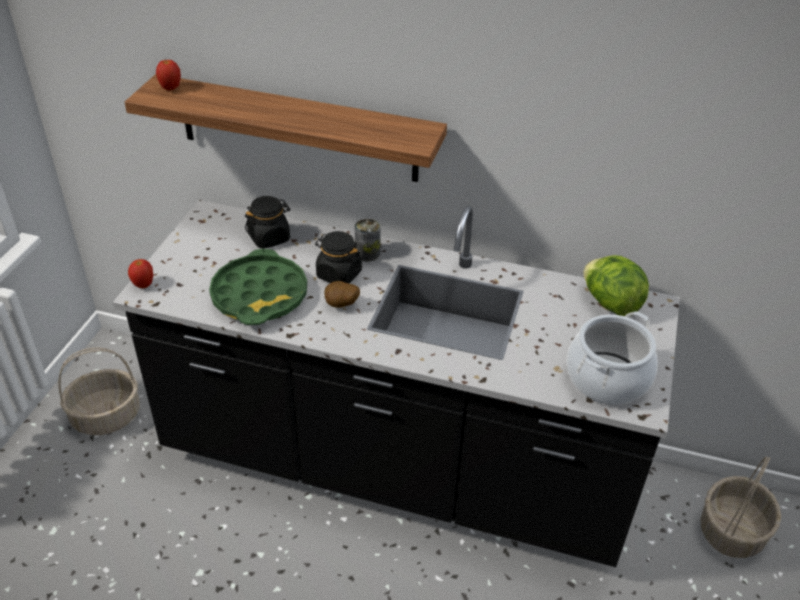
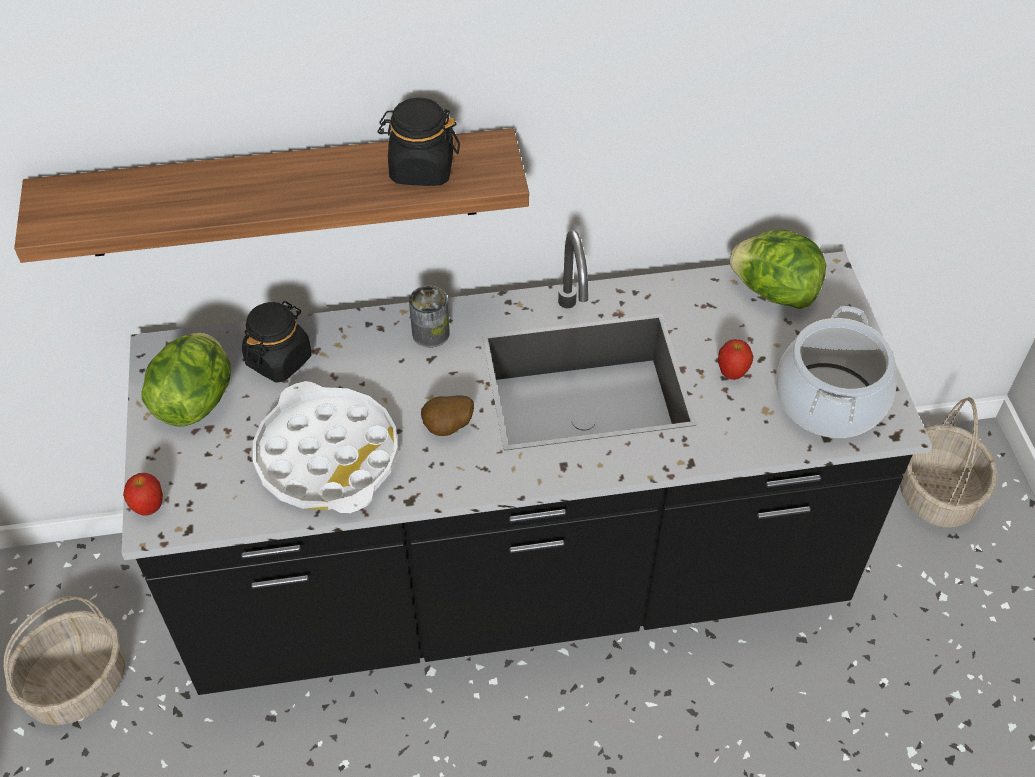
camera: 25 degrees left, 10 degrees up
(171, 88) = (71, 199): apple -> apple (732, 373)
(209, 242) = (196, 400): none -> lettuce
(260, 295) = (328, 456): green tray -> white tray
(338, 274) = (413, 381): black jar -> black jar (421, 169)

